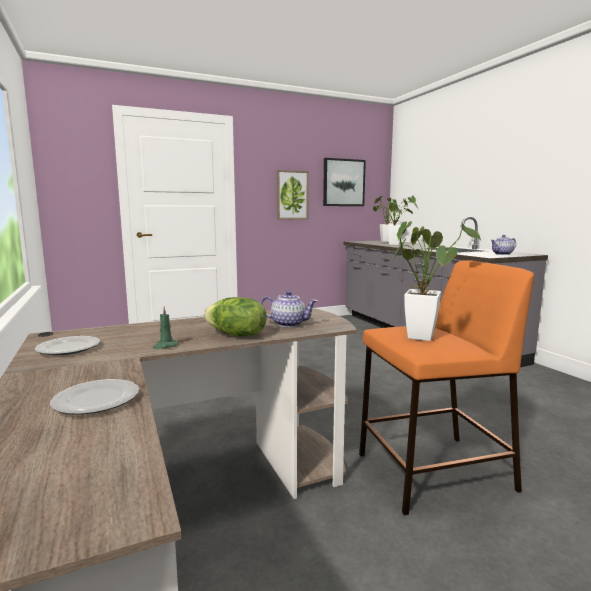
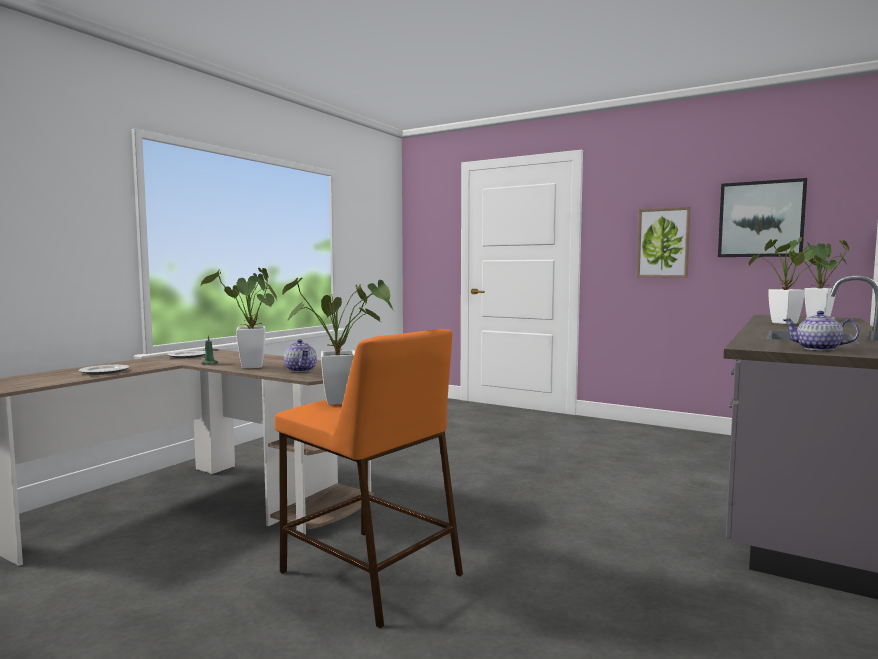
camera: 55 degrees right, 5 degrees down
(236, 335) = (251, 367): lettuce -> potted plant

